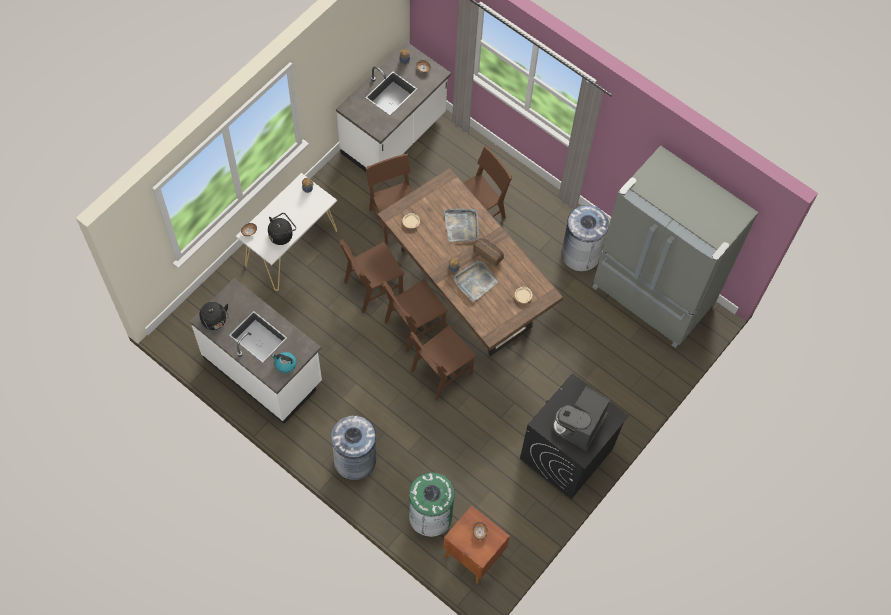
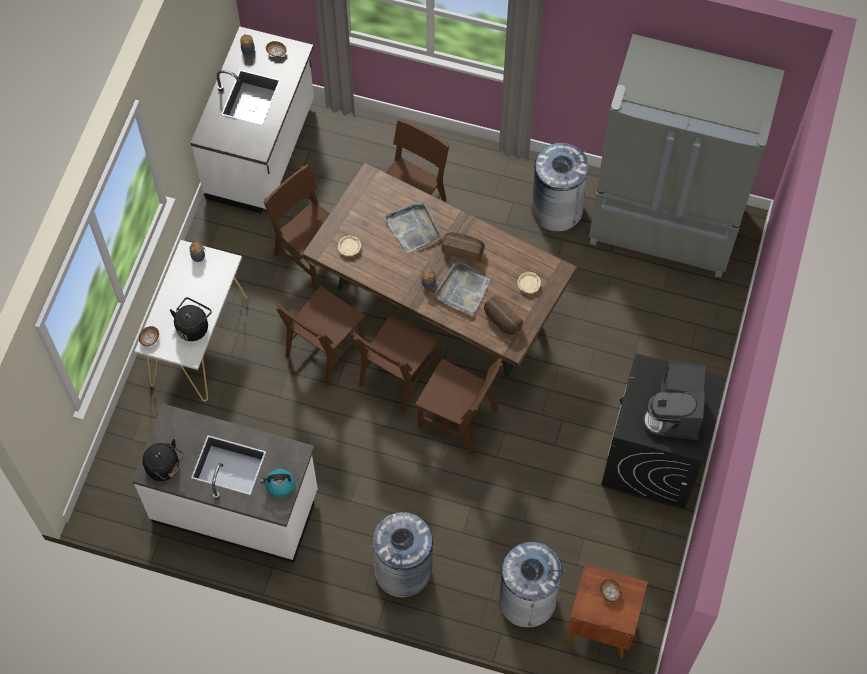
camera: 20 degrees left, 0 degrees up
(430, 515) = (527, 599): green trash can -> grey trash can
(441, 372) = (457, 419): brown chair -> brown chair turned 90 degrees counterclockwise
(491, 313) = (501, 321): none -> bread

